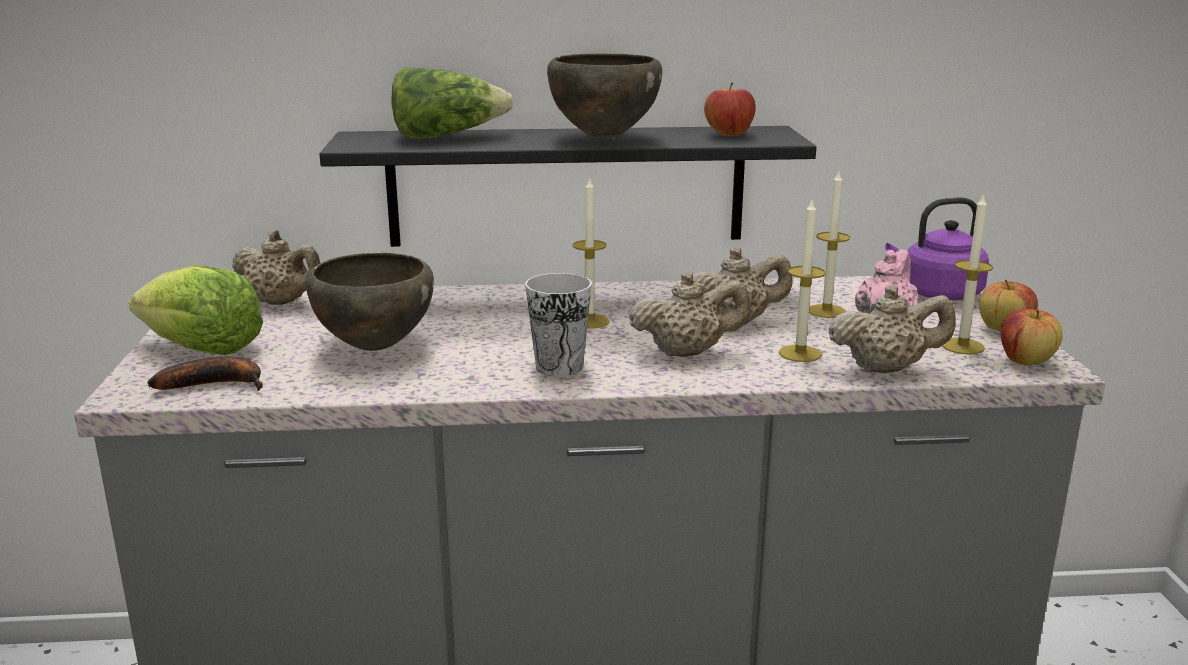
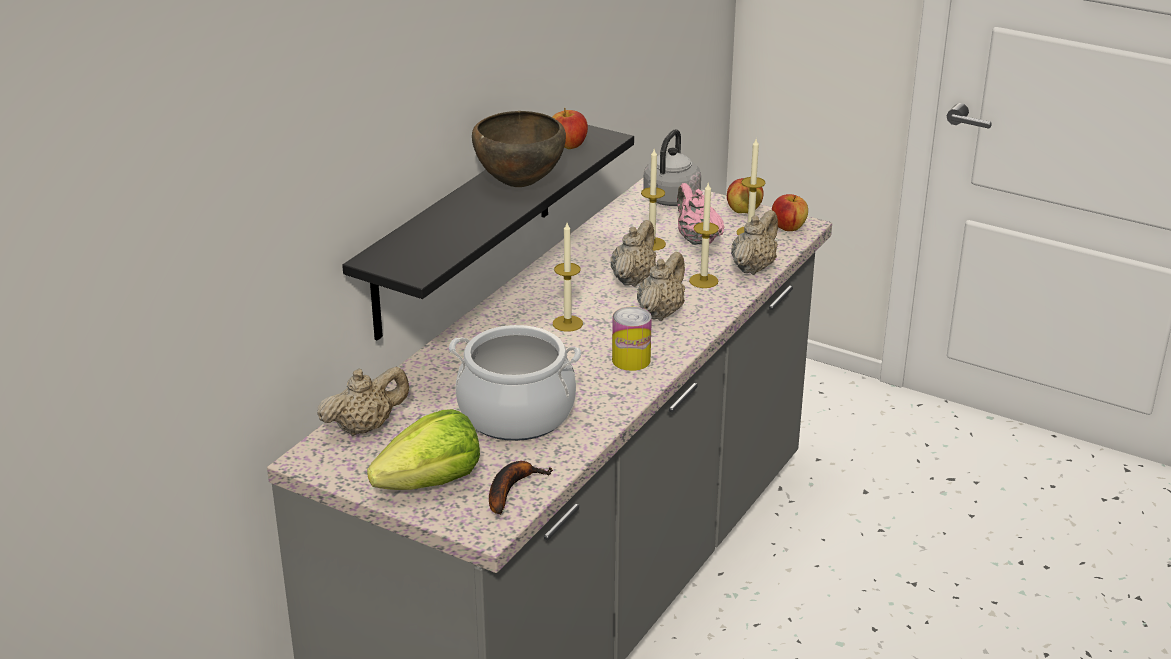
camera: 55 degrees left, 10 degrees up
(374, 348) = (516, 414): brown bowl -> cooking pot
(447, 136) = (433, 231): lettuce -> none
(559, 366) = (631, 360): cup -> can
(937, 294) = (670, 200): purple kettle -> grey kettle

